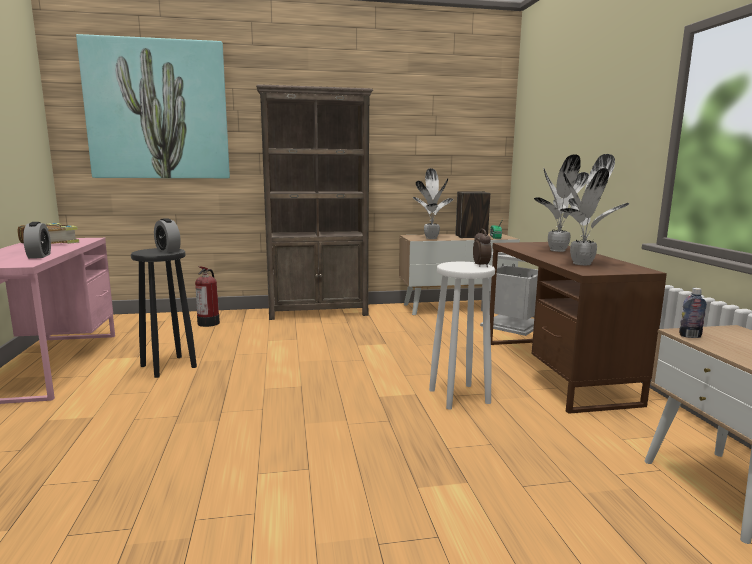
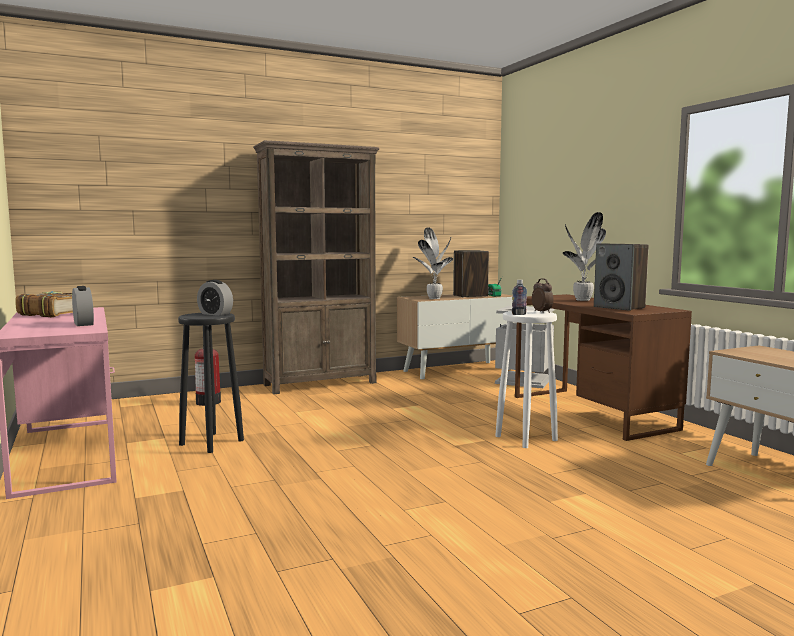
camera: 15 degrees left, 5 degrees down
(158, 110) = (141, 165): picture -> none
(583, 263) = (619, 307): potted plant -> speaker
(690, 336) = (736, 353): bottle -> bottle (519, 314)

